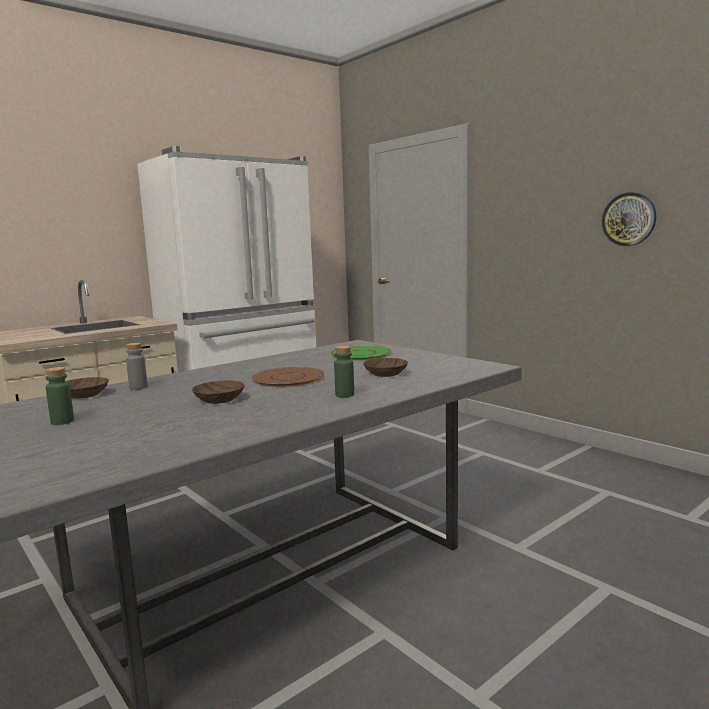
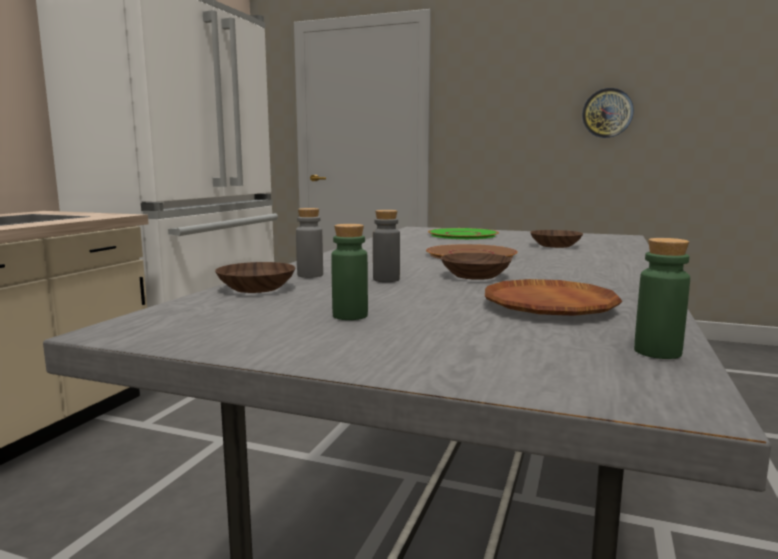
camera: 30 degrees left, 0 degrees up
(163, 396) = (386, 279): none -> grey bottle
(168, 431) = (549, 307): none -> brown plate
(344, 395) = (591, 261): green bottle -> green bottle (657, 352)

